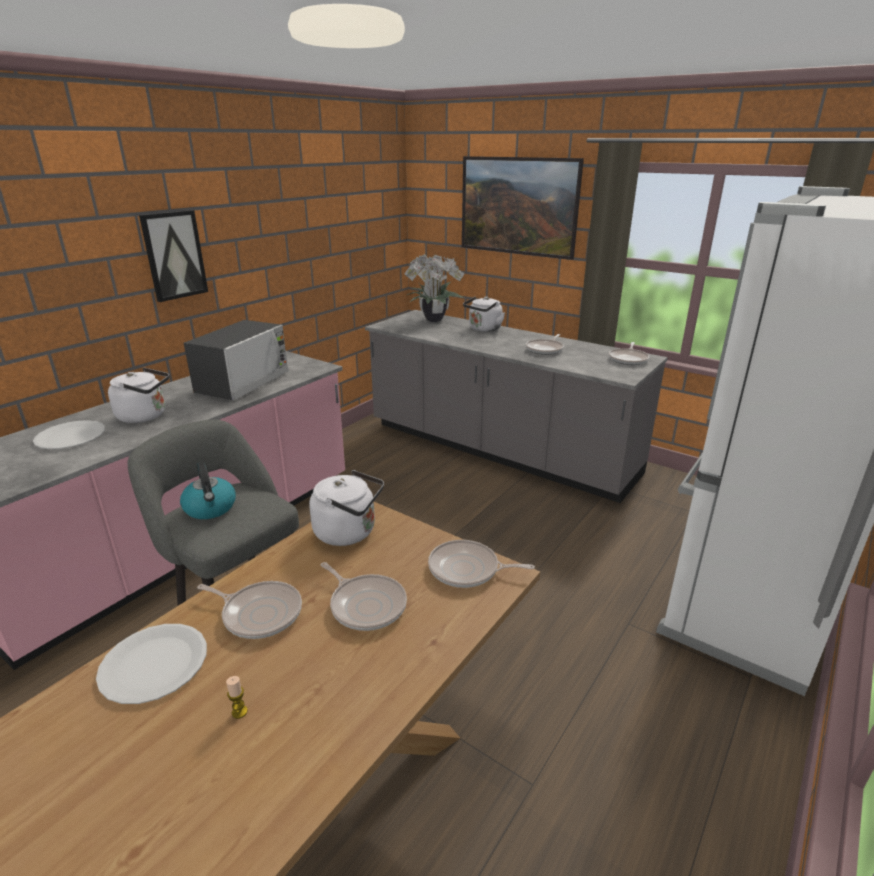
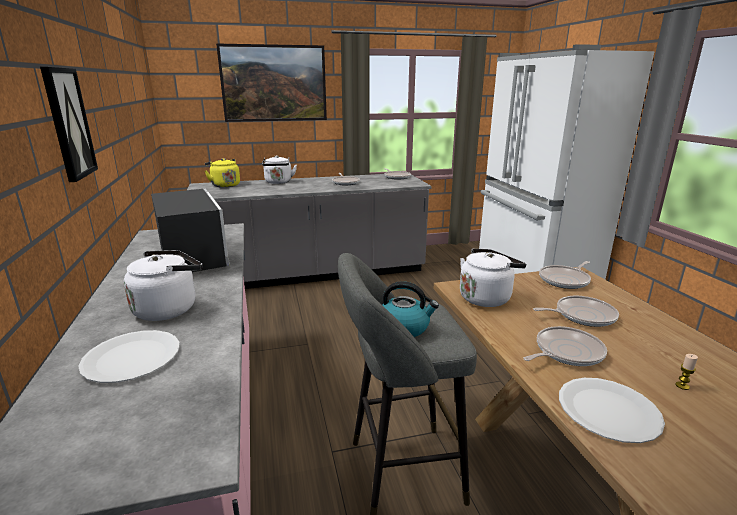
camera: 50 degrees left, 5 degrees down
(432, 319) = (224, 185): potted plant -> yellow kettle

